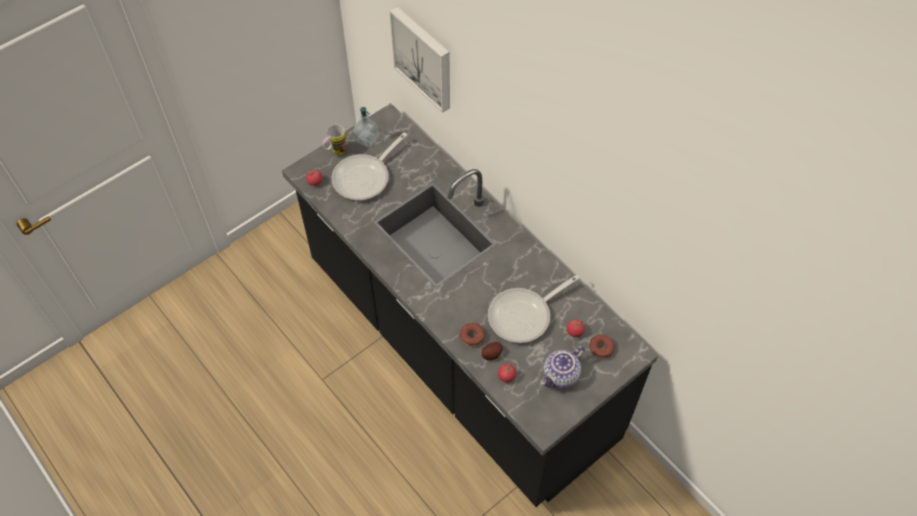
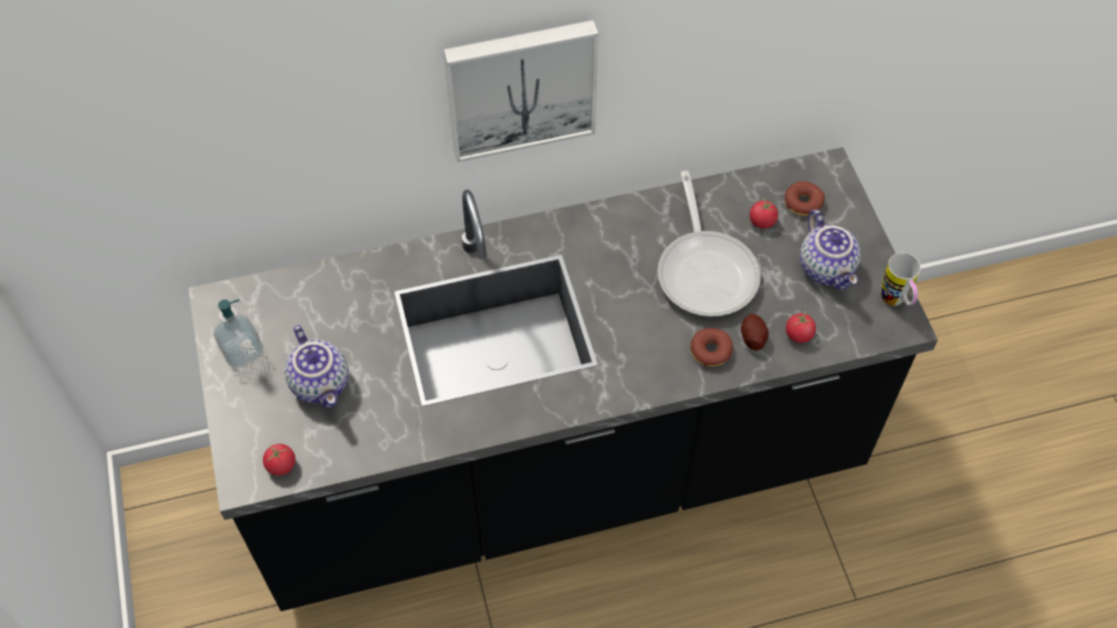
camera: 65 degrees left, 0 degrees up
(335, 152) = (238, 410): mug -> mug (895, 303)
(365, 177) = (322, 383): frying pan -> teapot
(424, 58) = (243, 137): picture -> picture (520, 87)

